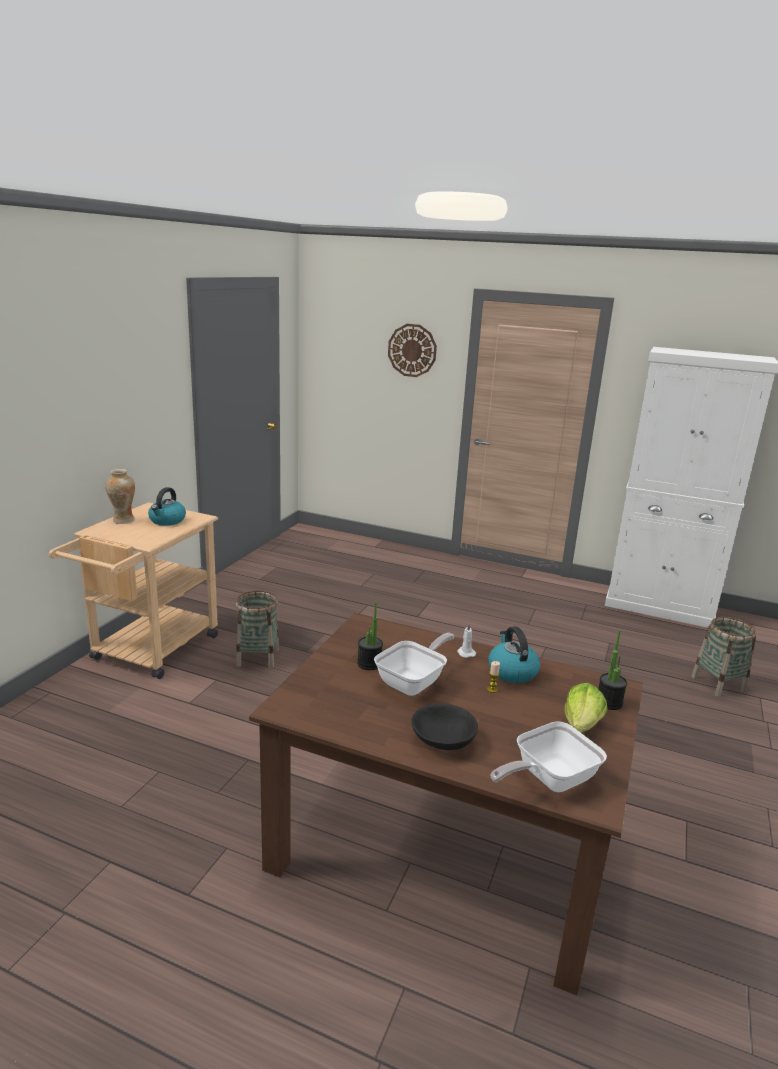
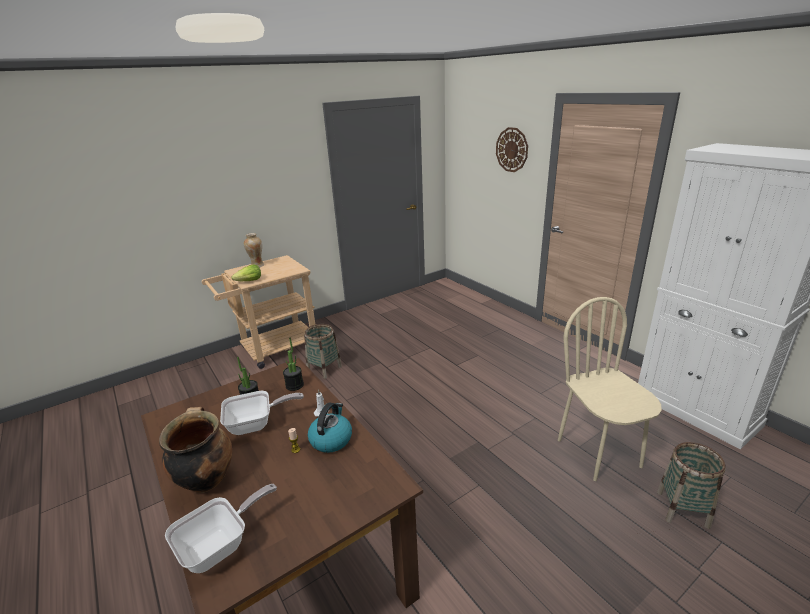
camera: 35 degrees right, 5 degrees up
(167, 521) = (278, 269): kettle -> none
(442, 741) = (206, 479): black bowl -> cooking pot
(548, 779) = (221, 546): frying pan -> frying pan turned 135 degrees clockwise
(582, 724) = (314, 509): lettuce -> lettuce (249, 281)
(609, 702) = (365, 497): potted plant -> potted plant (294, 385)
(624, 661) = (599, 452): none -> beige chair

